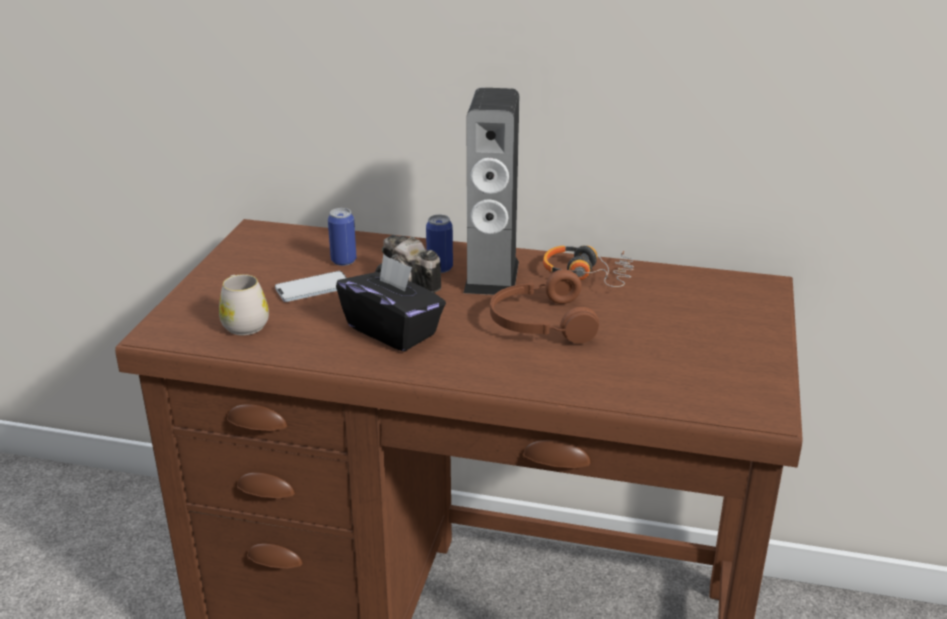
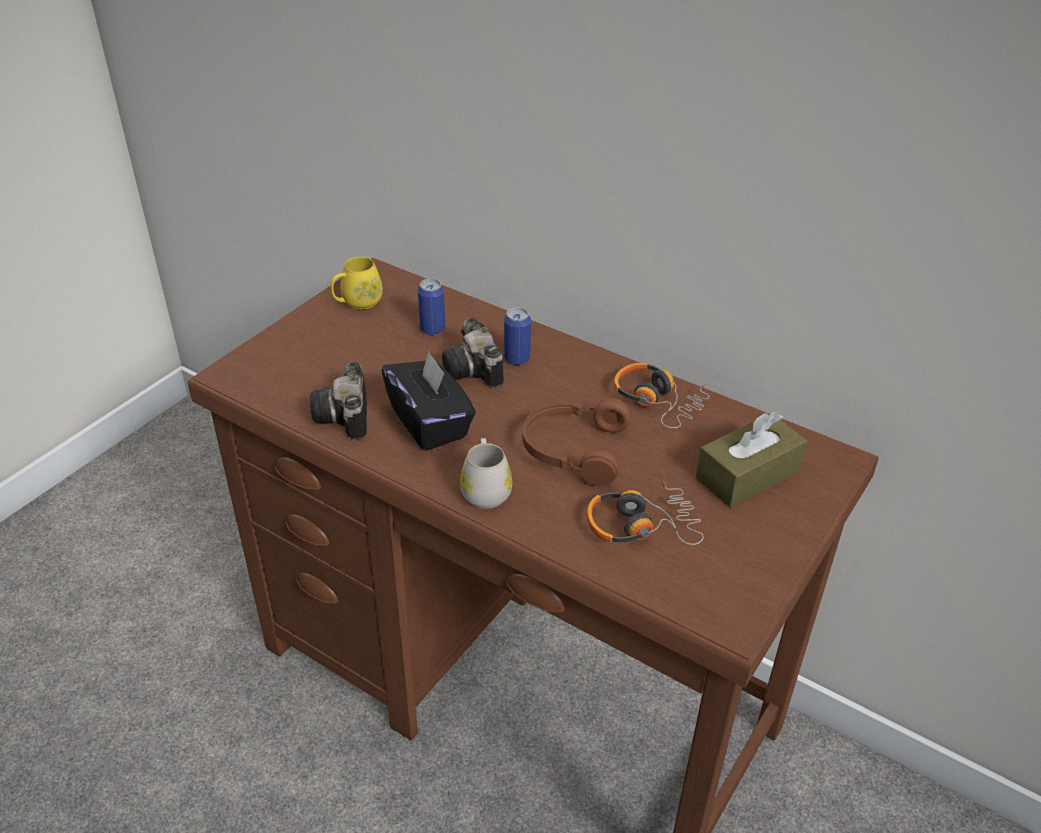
camera: 20 degrees right, 10 degrees up
(243, 323) = (305, 381): white mug -> white mug (485, 490)
(254, 254) = (357, 302): none -> yellow mug
(306, 343) = (346, 418): none -> camera
(313, 288) = (387, 355): phone -> none
(491, 276) = (560, 381): speaker -> none
(639, 363) = (641, 525): none -> headphones
(700, 309) = (747, 475): none -> brown tissue box

